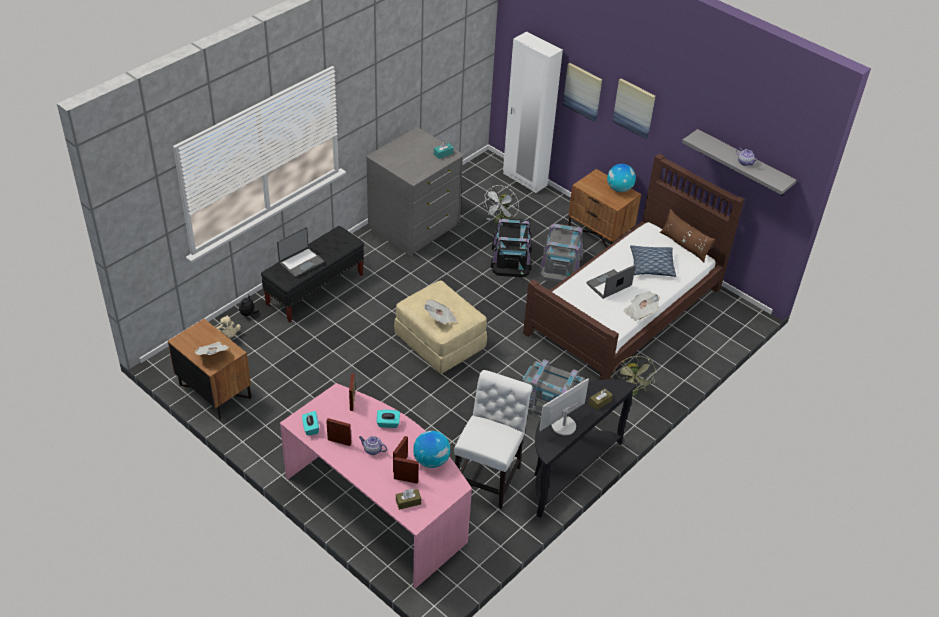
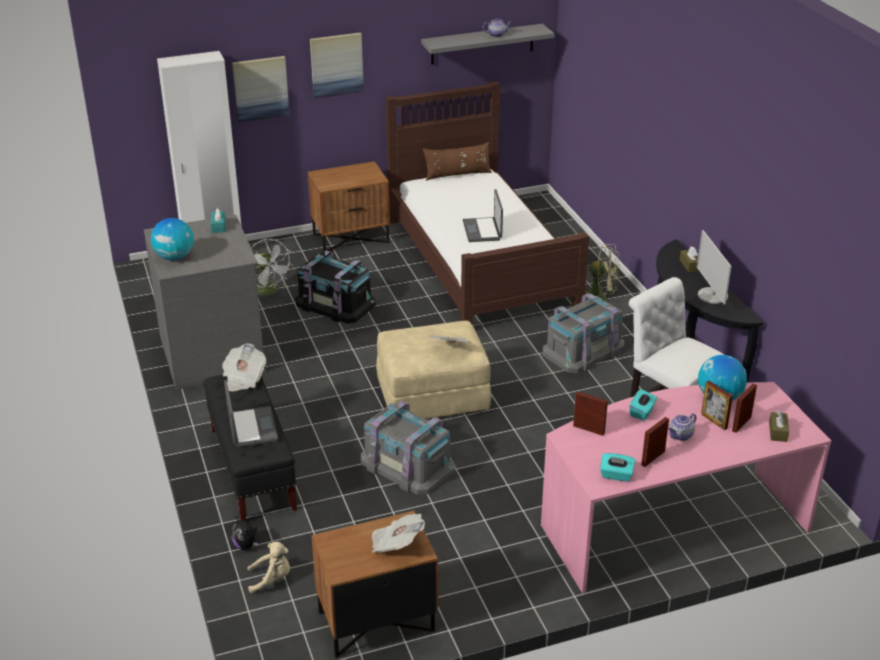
camera: 60 degrees left, 10 degrees down
(561, 263) = (375, 275): grey storage box -> grey storage box (407, 464)
(619, 189) = (355, 169): globe -> globe (175, 257)
(640, 312) = (537, 226): newspaper -> newspaper (243, 378)
(652, 266) = (474, 199): pillow -> none

